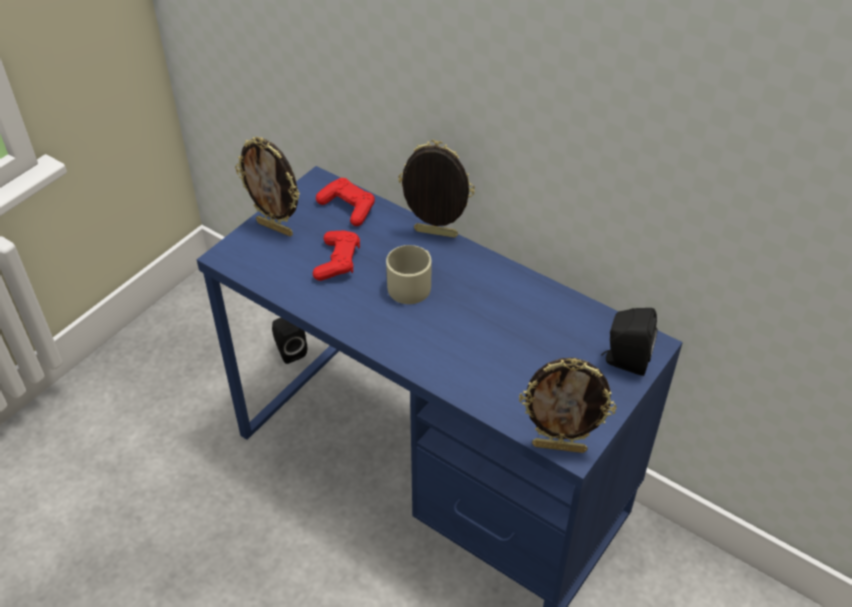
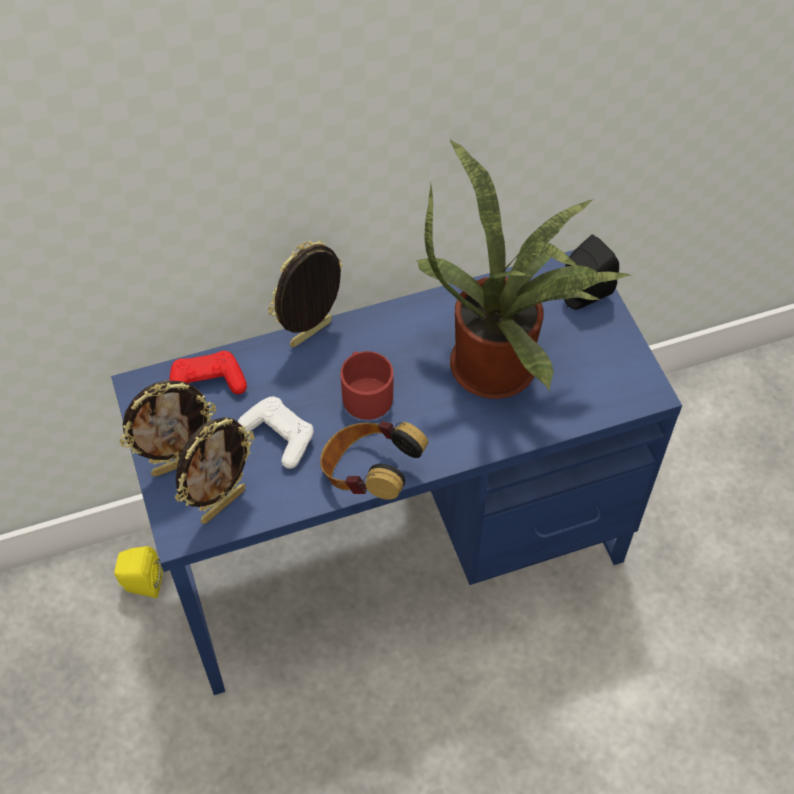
camera: 55 degrees left, 10 degrees up
(289, 351) = (141, 585): black speaker -> yellow speaker
(338, 262) = (279, 436): red game controller -> white game controller
(346, 322) = (369, 475): none -> headphones
(412, 285) = (365, 393): beige mug -> red mug
(509, 345) = (501, 364): none -> potted plant
(559, 446) = (639, 400): picture frame -> picture frame (222, 504)

